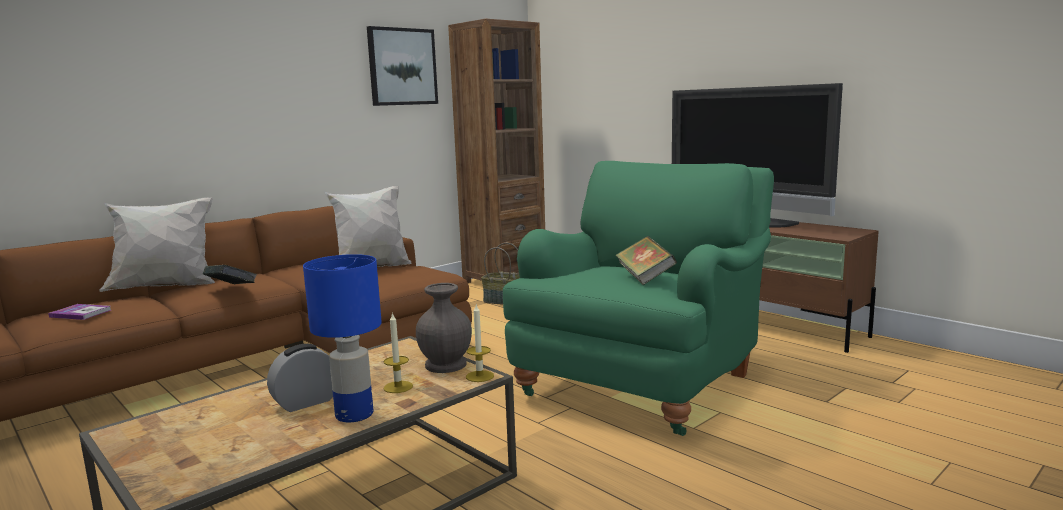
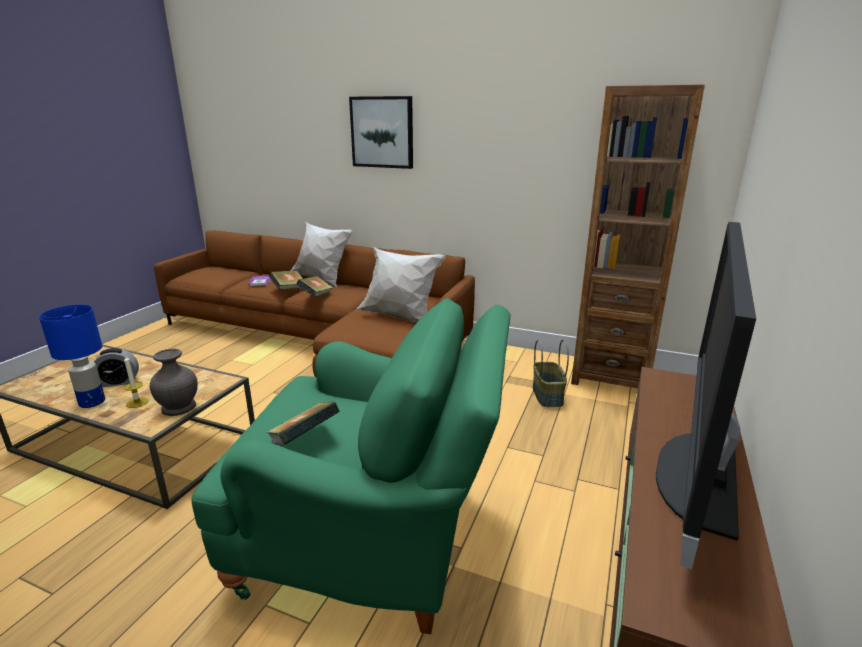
camera: 65 degrees right, 10 degrees up
(157, 303) = (288, 289): none -> book
(306, 402) = (118, 382): alarm clock -> alarm clock turned 135 degrees clockwise
(402, 67) = (548, 136): picture -> picture (382, 132)
(479, 376) = (151, 427): candle -> none

